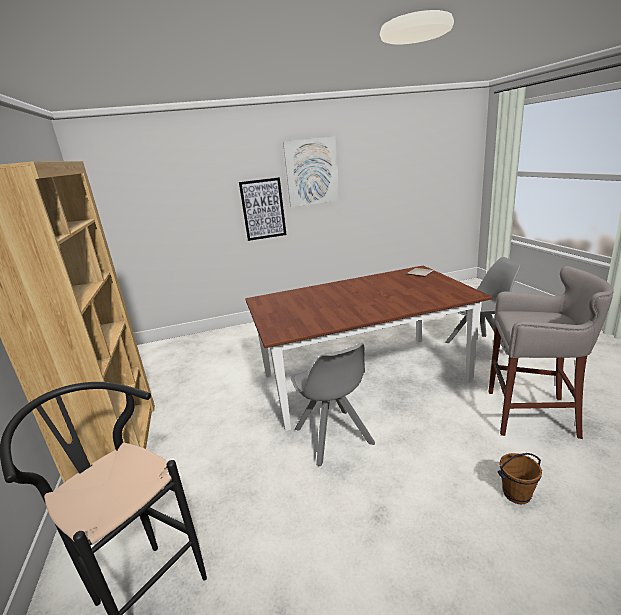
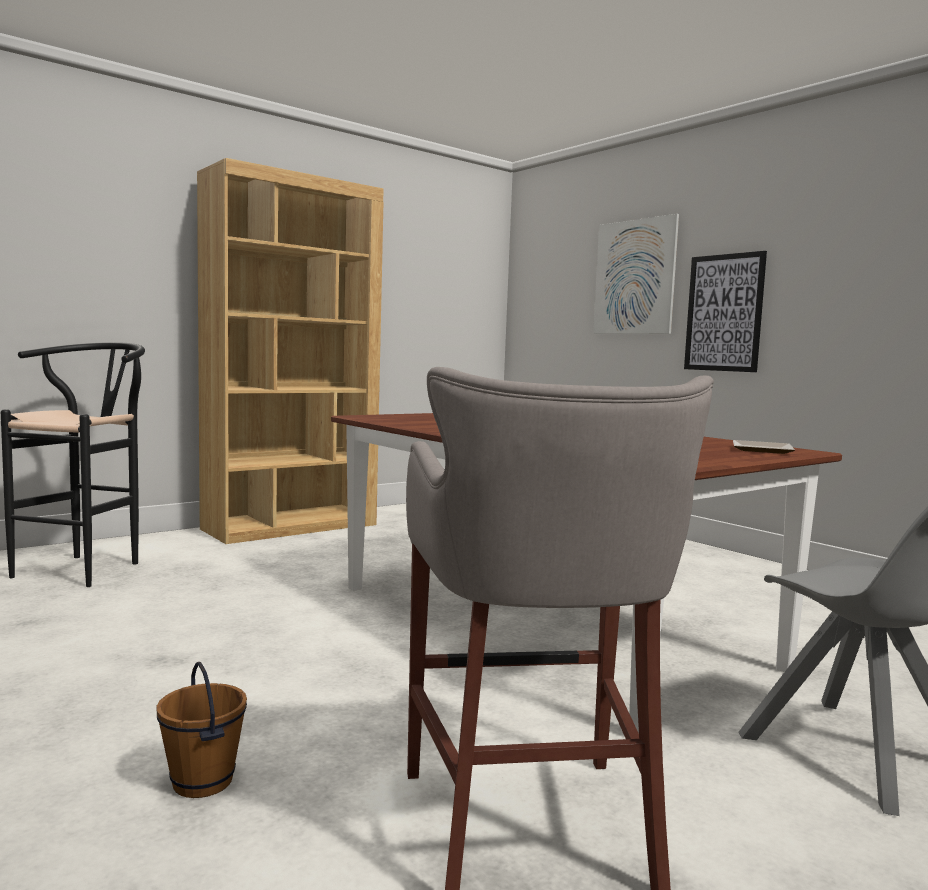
camera: 65 degrees right, 15 degrees down
(312, 172) = (840, 242): picture -> picture (634, 277)
(334, 437) = (342, 618): grey chair -> none

